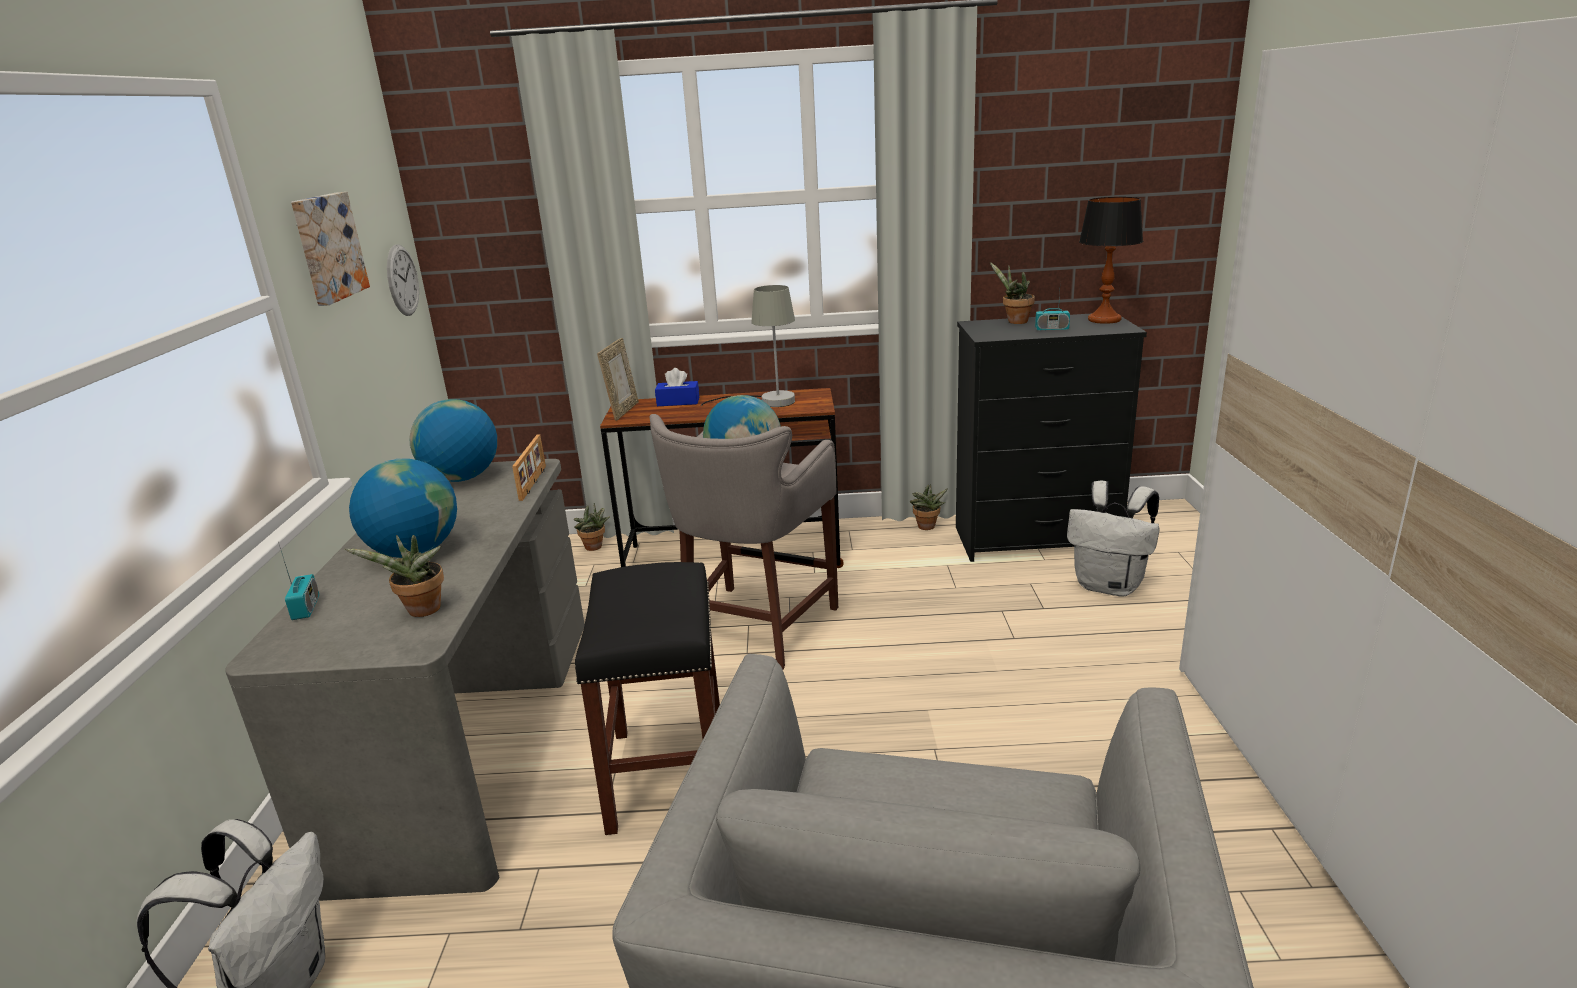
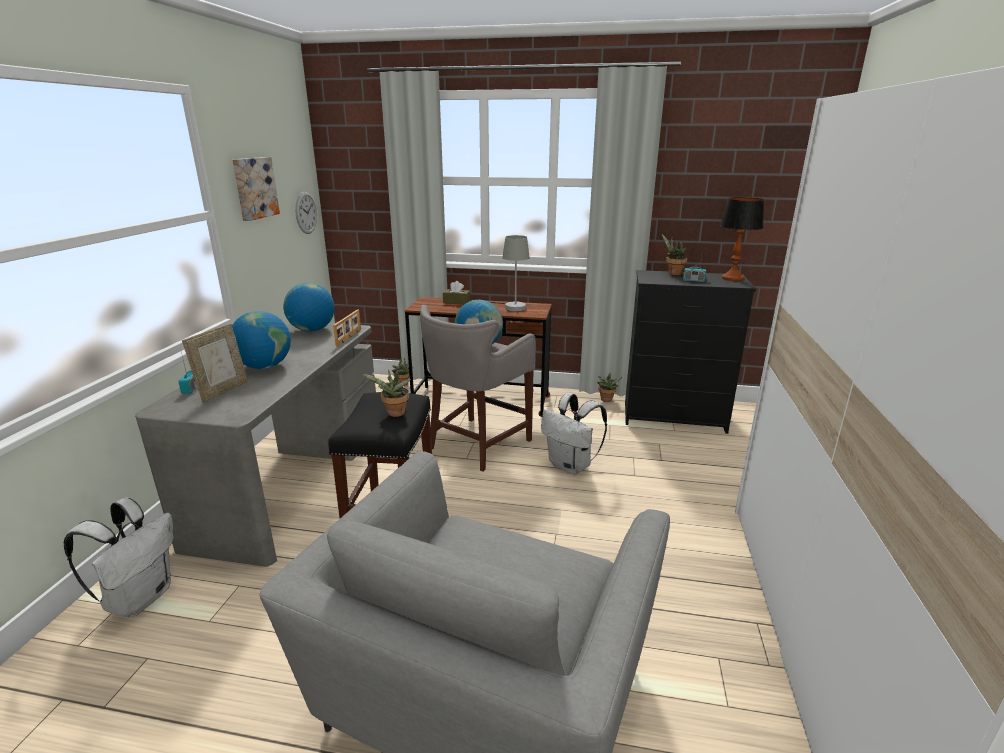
camera: 10 degrees right, 0 degrees up
(421, 612) = (249, 399): potted plant -> potted plant (394, 414)
(623, 411) = (422, 303): picture frame -> picture frame (223, 391)
(678, 402) = (456, 302): blue tissue box -> brown tissue box
(1110, 586) = (711, 453): white backpack -> white backpack (571, 465)

